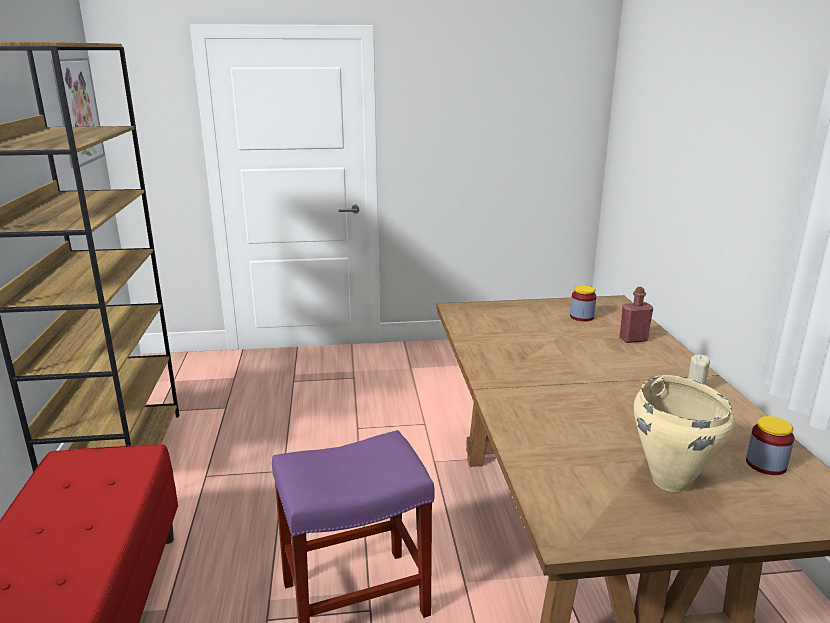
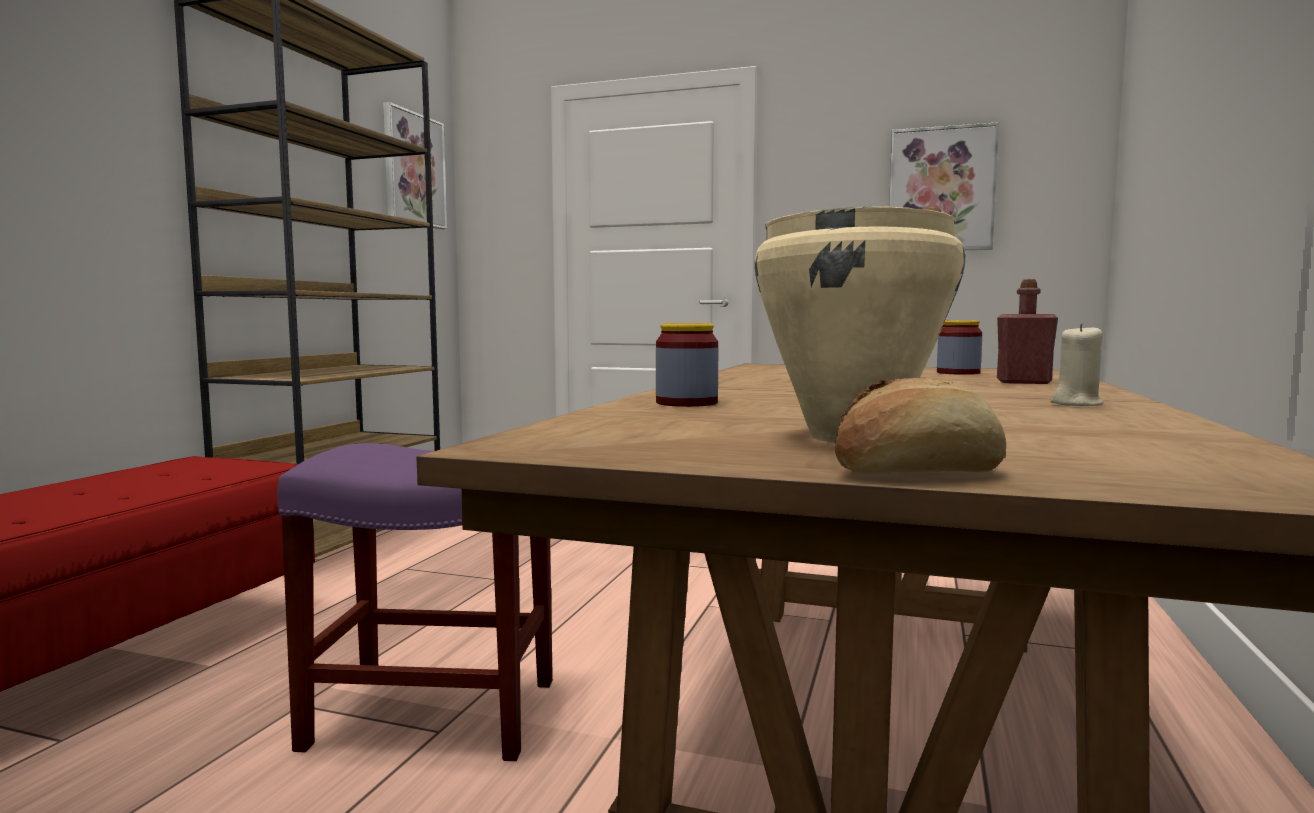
camera: 25 degrees right, 15 degrees down
(507, 128) = (941, 190): none -> picture
(737, 527) = (916, 472): none -> bread
(766, 464) = (1128, 445): jar -> jar (686, 403)

